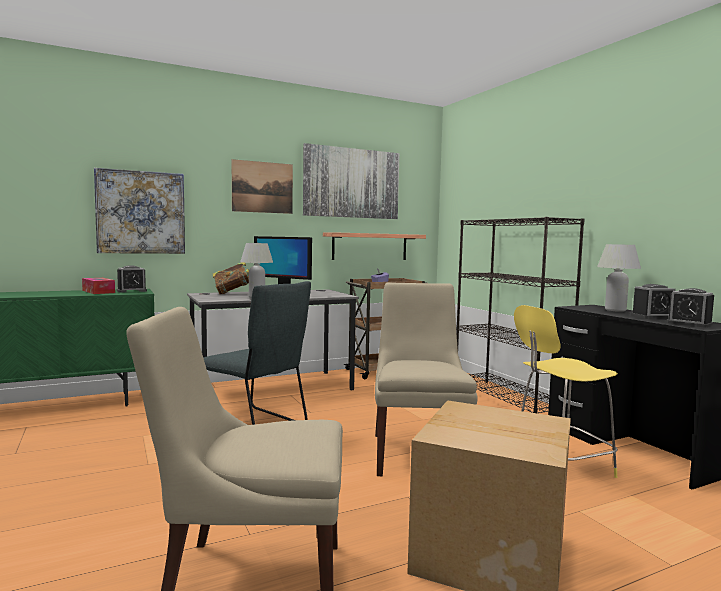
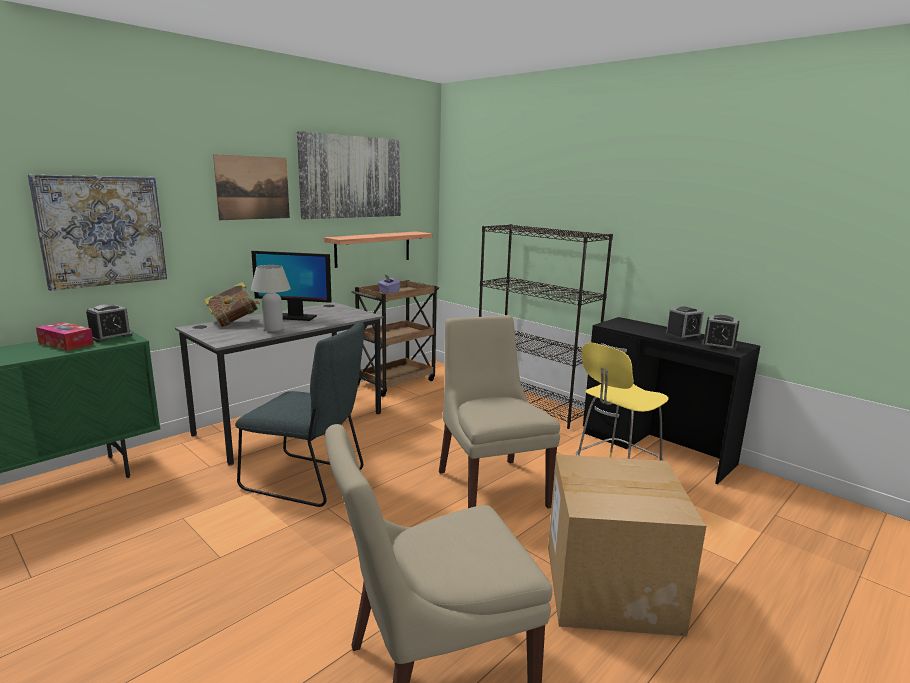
camera: 20 degrees left, 10 degrees up
(615, 310) = (646, 327): white table lamp -> none

